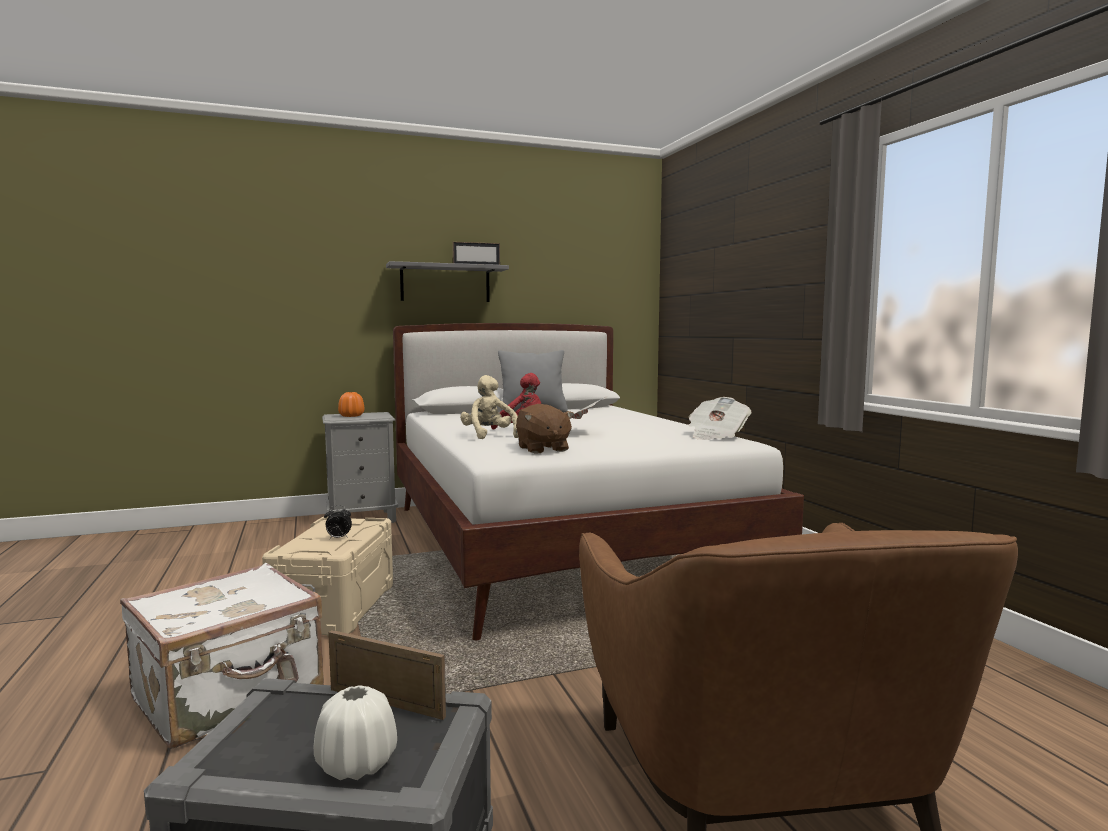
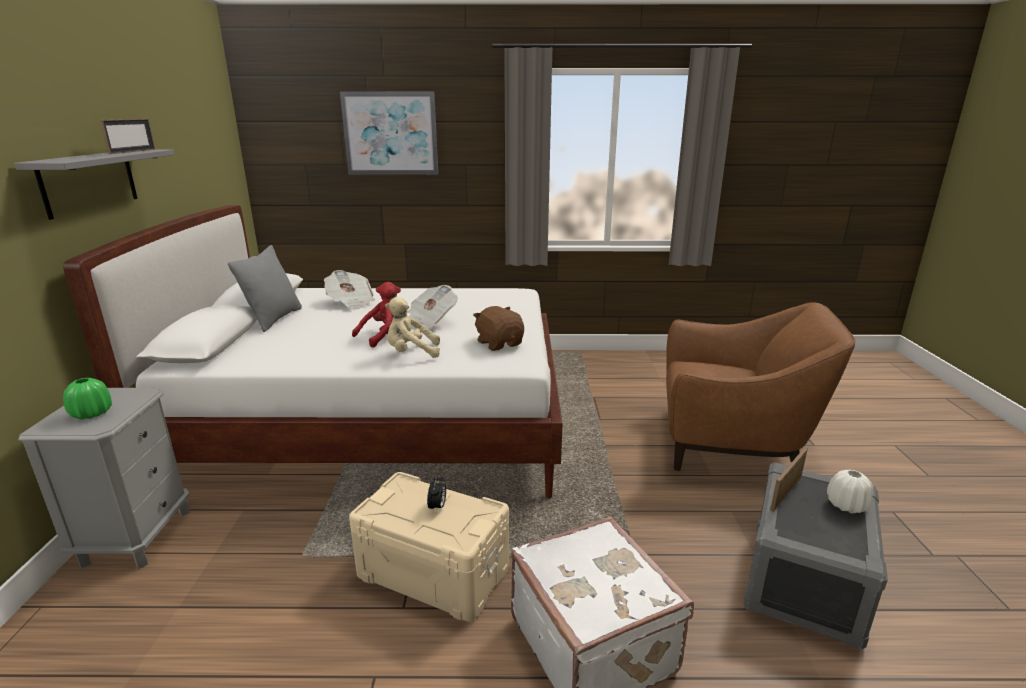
camera: 70 degrees left, 15 degrees up
(351, 416) = (92, 413): orange vase -> green vase
(542, 449) = (499, 343): brown plush toy -> brown plush toy turned 120 degrees counterclockwise
(716, 436) = (490, 291): newspaper -> newspaper (351, 302)
(744, 254) = (390, 133): none -> picture

